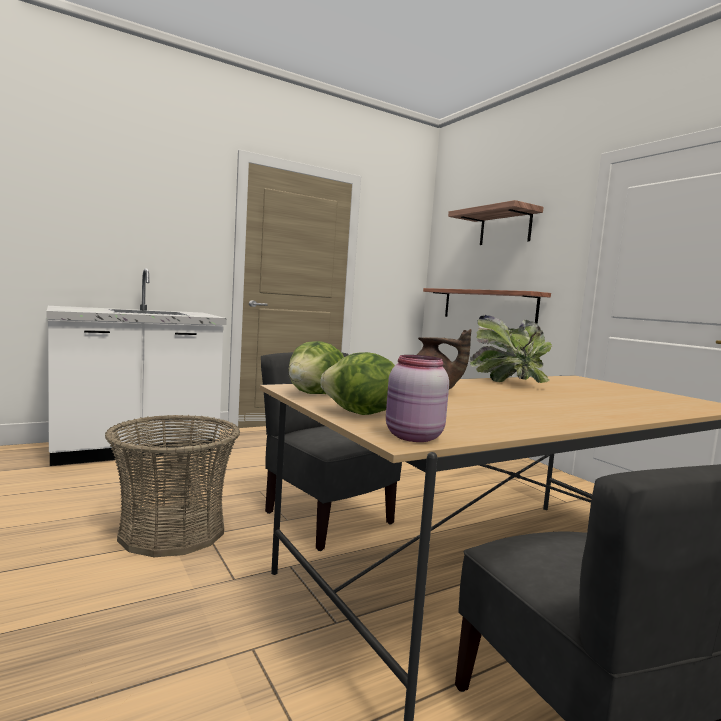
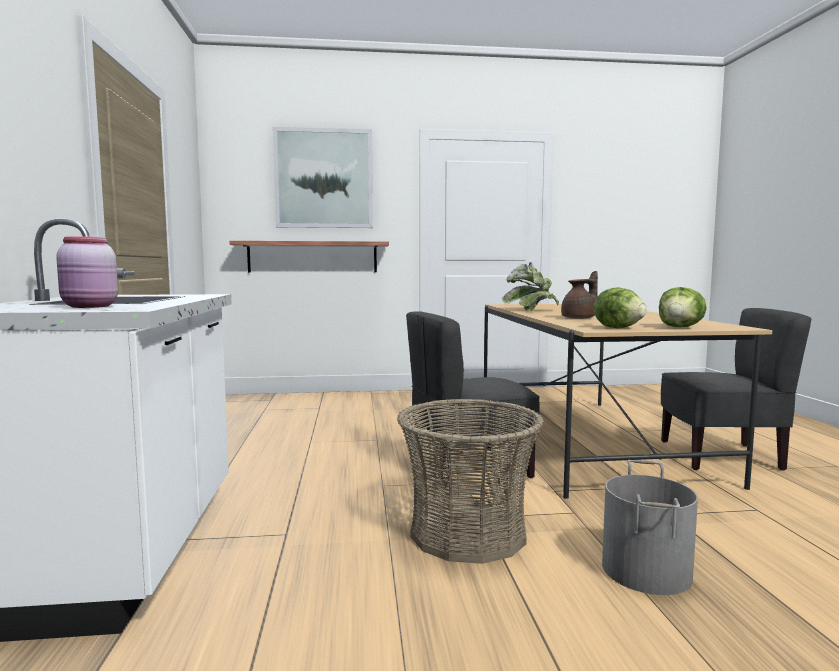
camera: 65 degrees left, 0 degrees up
(97, 622) = (644, 570): none -> grey bucket
(413, 437) = (732, 326): pink jar -> pink jar (90, 306)
(505, 227) = (324, 178): shelf -> picture

